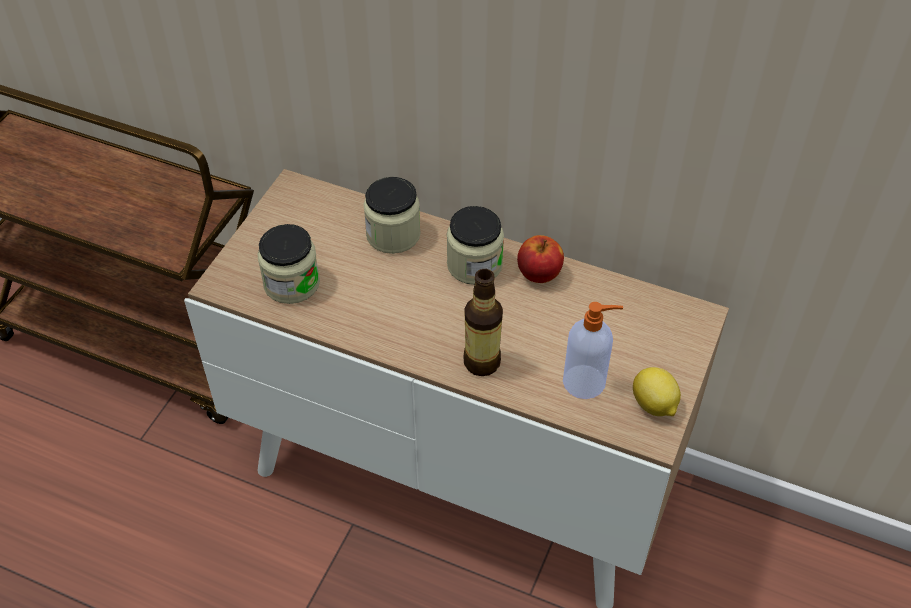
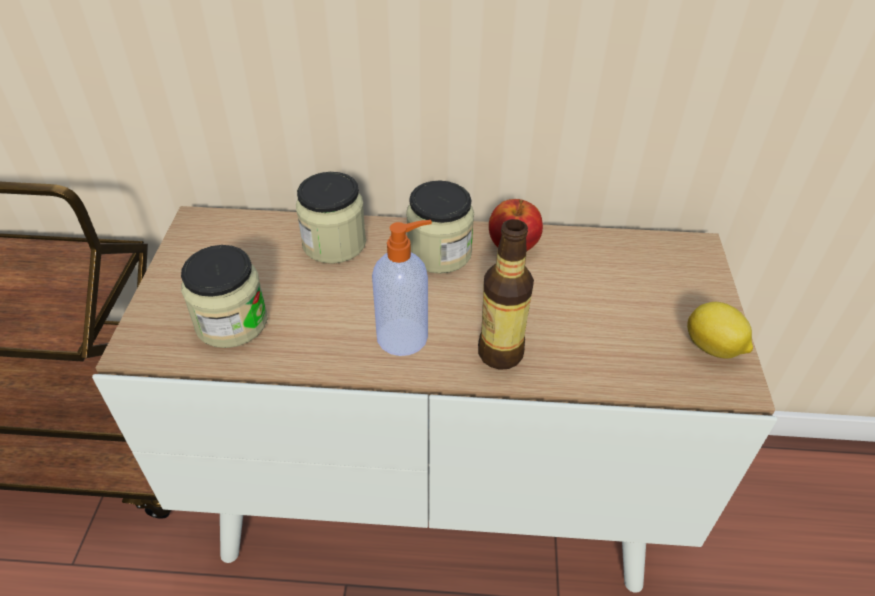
camera: 20 degrees left, 5 degrees down
(586, 382) = (627, 343): soap dispenser -> soap dispenser (404, 336)

